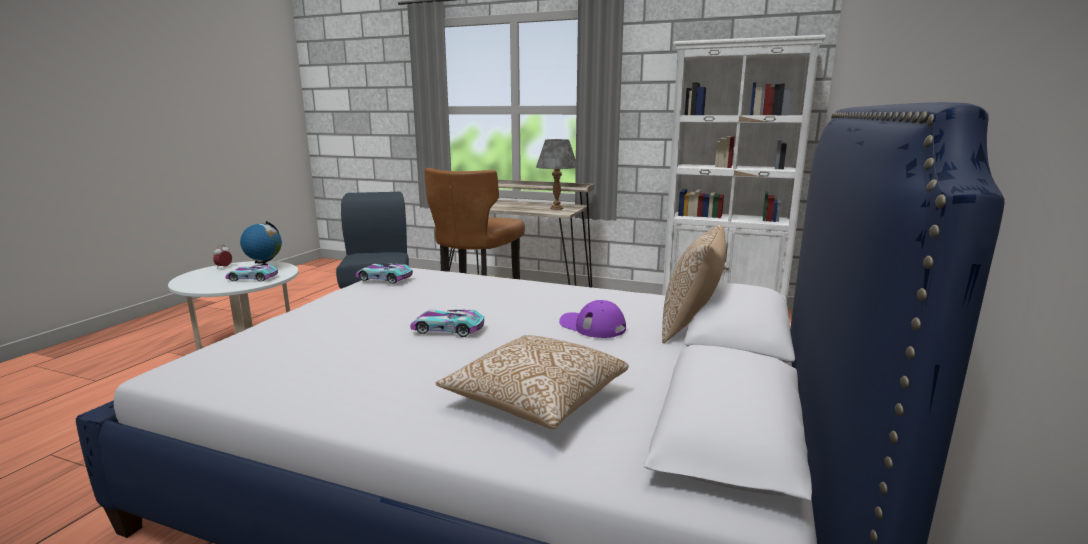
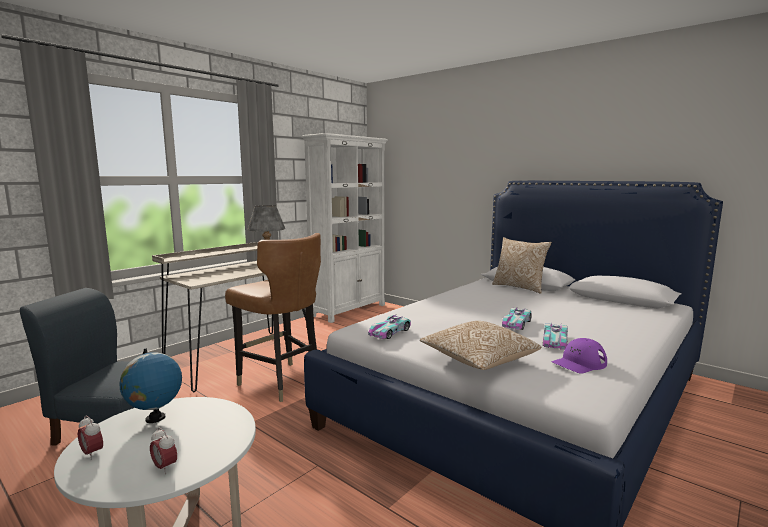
camera: 70 degrees left, 5 degrees down
(199, 282) = (165, 467): none -> alarm clock
(252, 278) = (202, 424): toy car -> toy car (554, 341)
(536, 400) = (609, 317): pillow -> pillow (478, 360)
(592, 326) = (516, 299): purple cap -> purple cap (579, 363)

